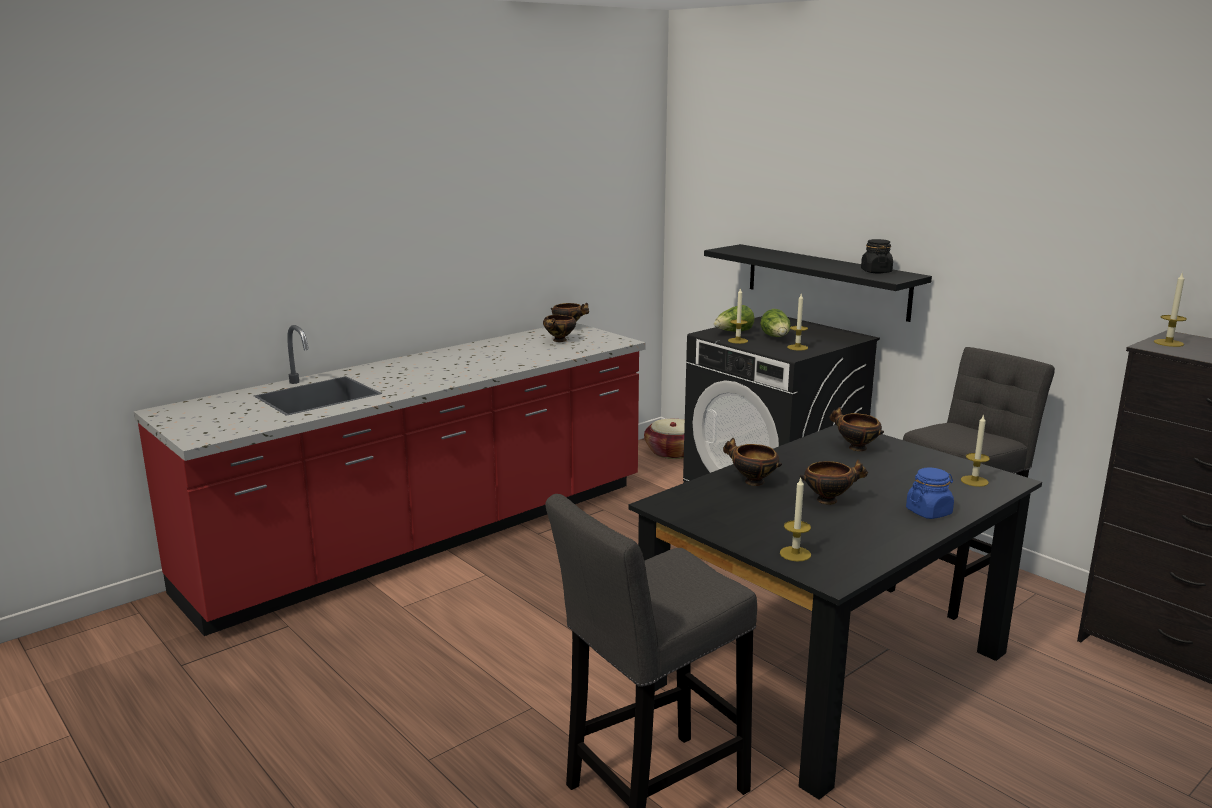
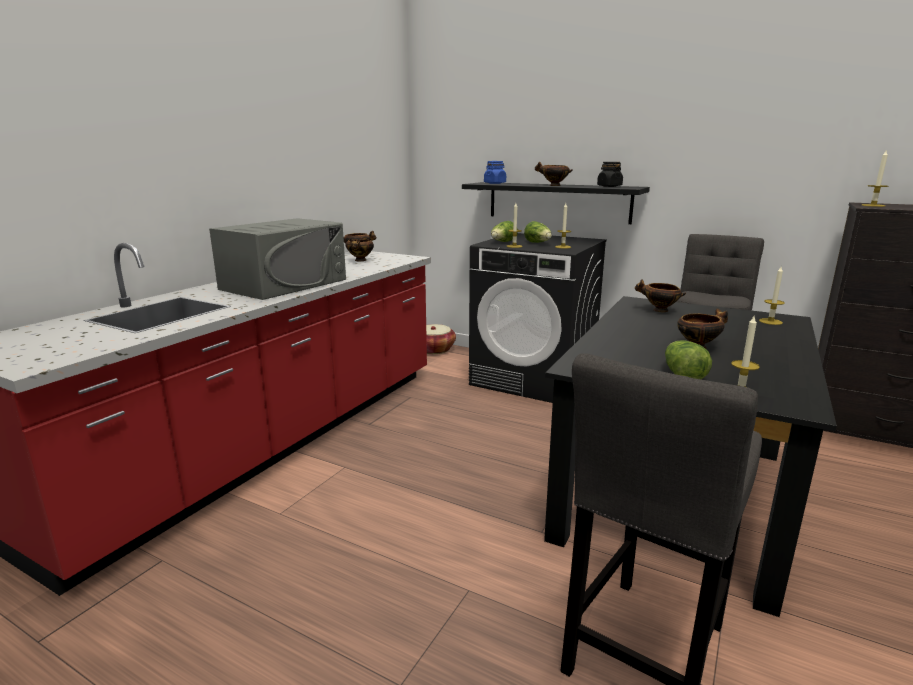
camera: 20 degrees left, 0 degrees up
(451, 369) = (285, 284): none -> grey microwave
(752, 482) = (621, 341): bowl -> bowl (553, 185)
(762, 527) = (682, 374): none -> lettuce
(929, 512) = (779, 345): blue jar -> blue jar (495, 183)

